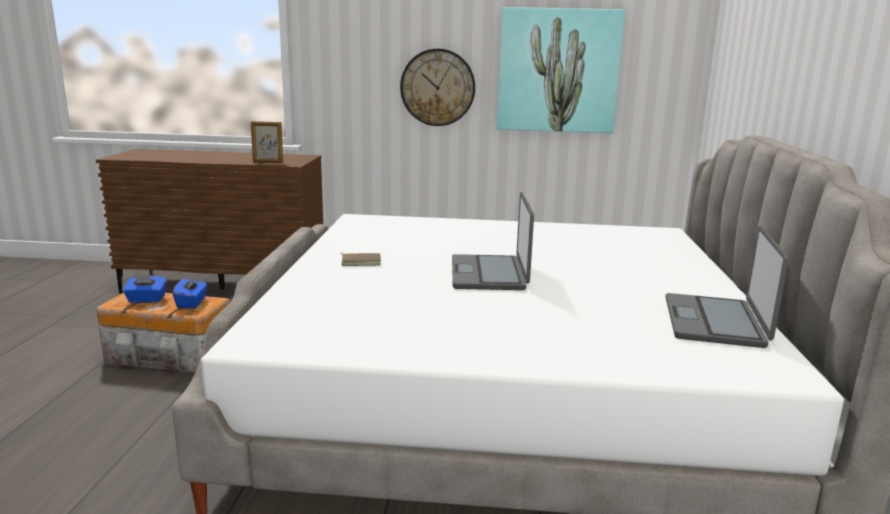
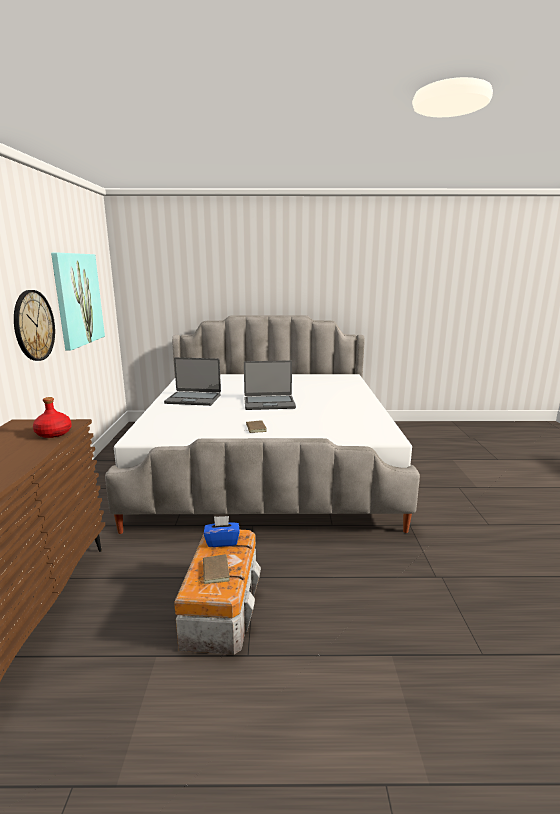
camera: 95 degrees left, 0 degrees up
(146, 300) = (214, 571): blue tissue box -> brown book
(268, 162) = (53, 433): picture frame -> red bottle
(715, 322) = (312, 378): laptop -> laptop (193, 399)

